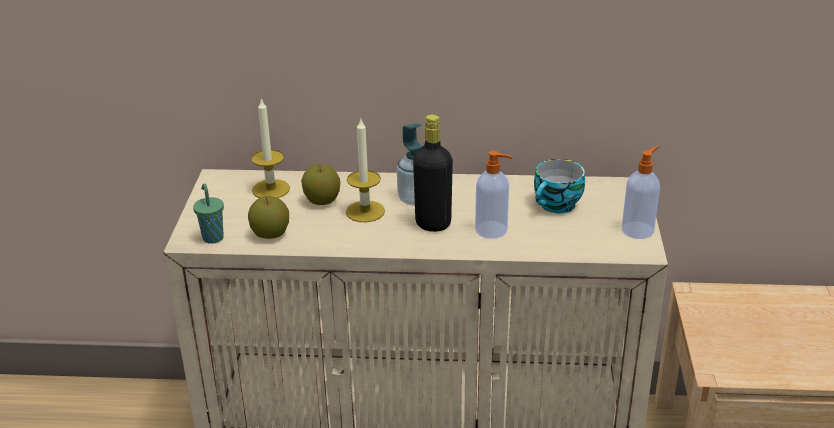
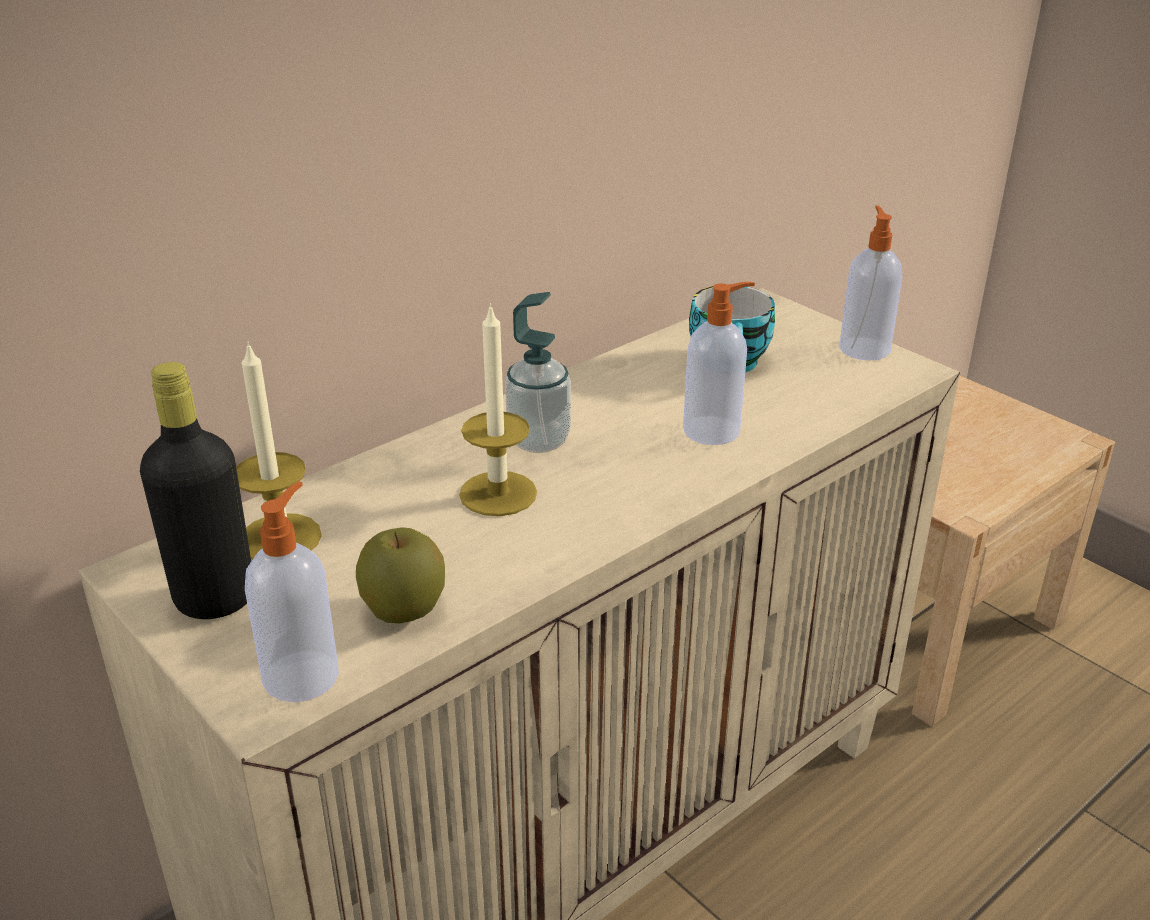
camera: 45 degrees left, 0 degrees up
(212, 237) = (302, 674): green cup -> soap dispenser
(322, 201) = (402, 512): apple -> none
(433, 223) = (624, 461): black bottle -> black bottle (215, 599)

